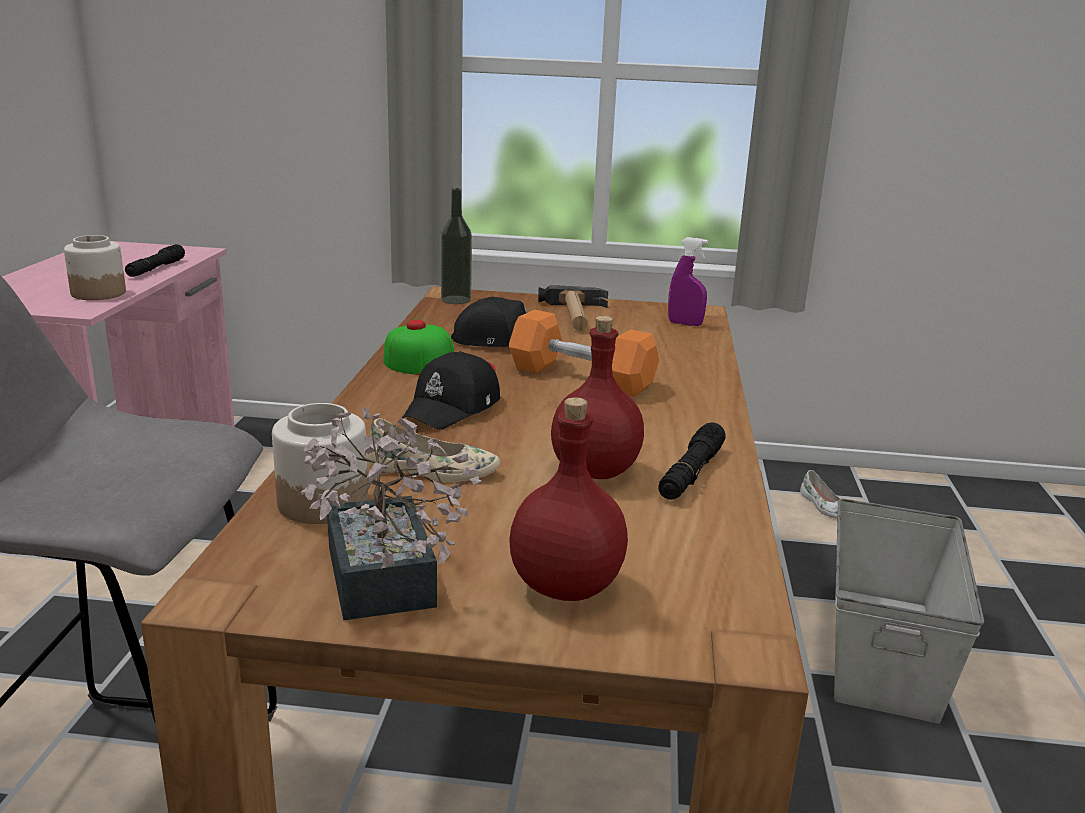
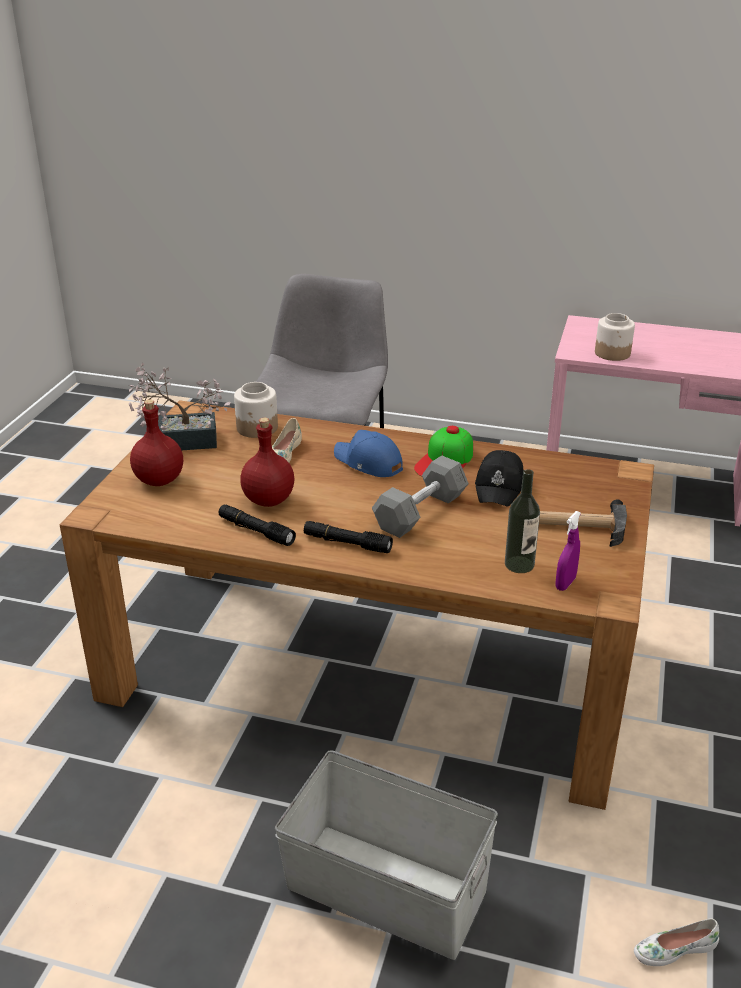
camera: 100 degrees right, 10 degrees up
(156, 269) = (687, 364): black flashlight -> black flashlight (347, 543)
(453, 408) = (368, 463): black cap -> blue cap
(456, 300) = (610, 472): bottle -> bottle (519, 564)
(581, 377) = (420, 512): orange dumbbell -> grey dumbbell

